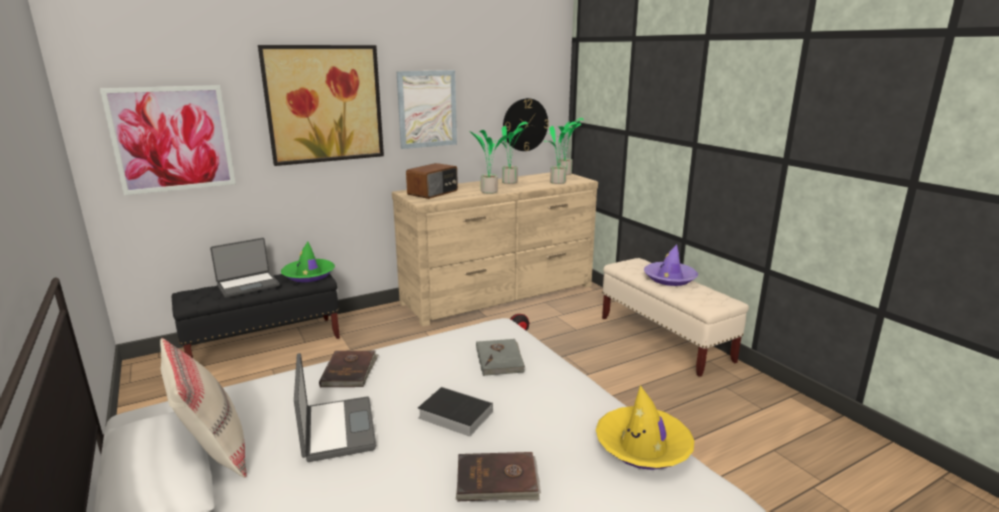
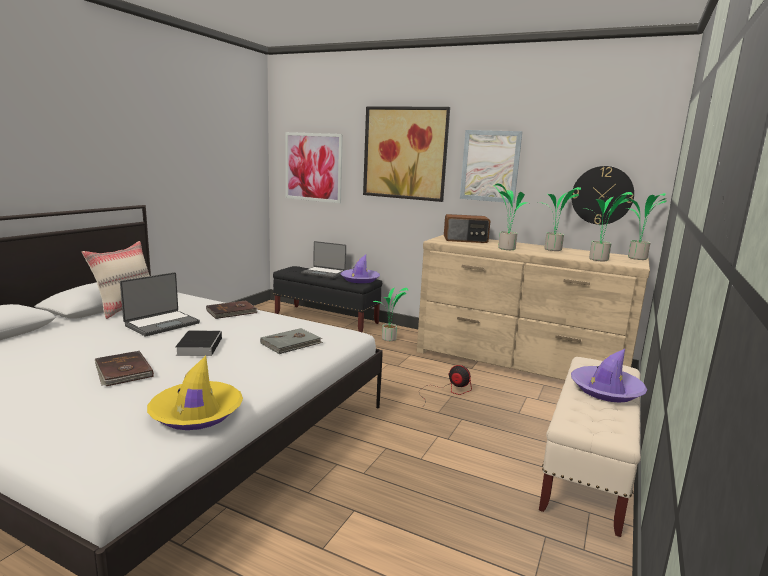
camera: 55 degrees right, 5 degrees down
(309, 275) = (360, 279): green hat -> purple hat
(375, 328) = (389, 339): none -> potted plant

